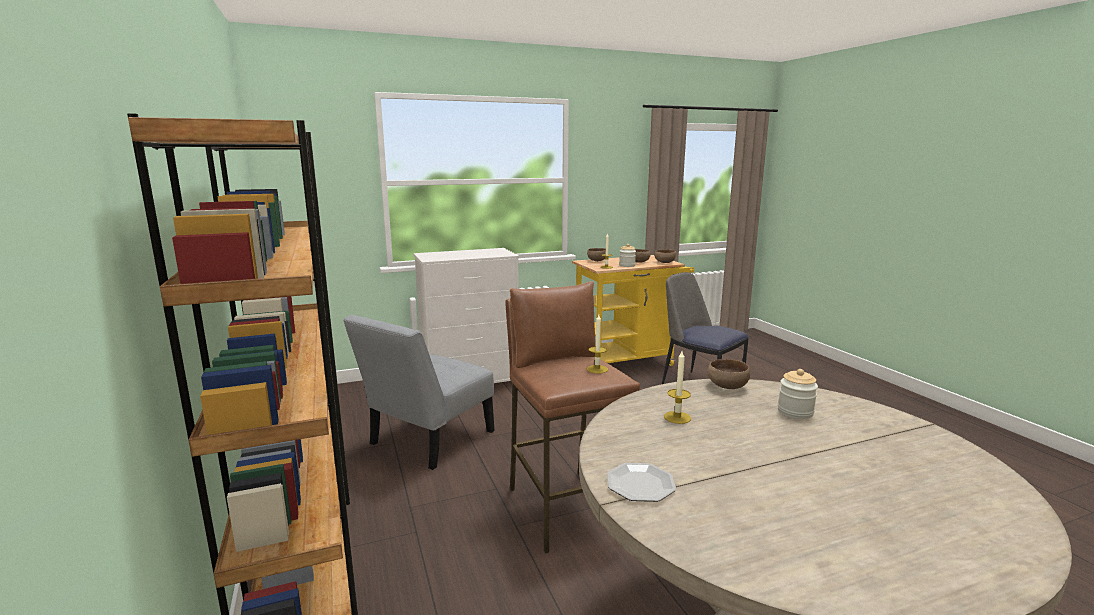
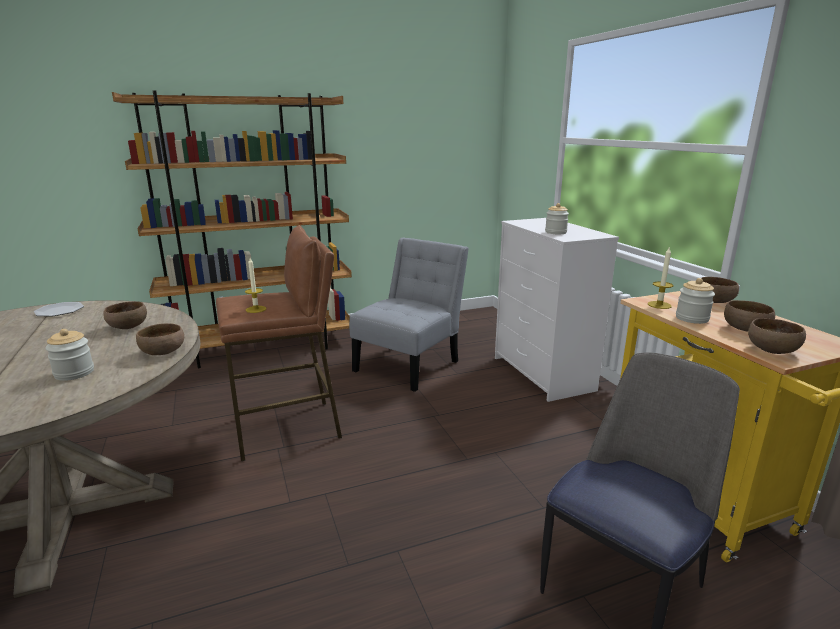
camera: 90 degrees right, 5 degrees up
(427, 441) = (410, 364): grey chair -> grey chair turned 90 degrees clockwise
(485, 254) = (555, 232): none -> jar
(677, 417) = (127, 327): candle -> brown bowl

